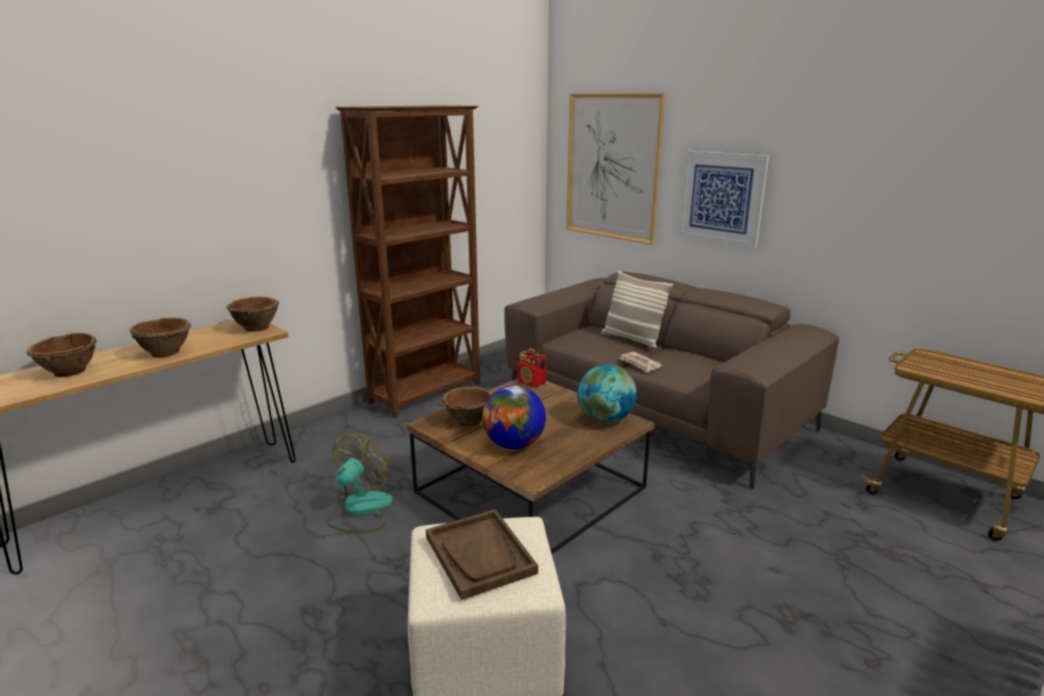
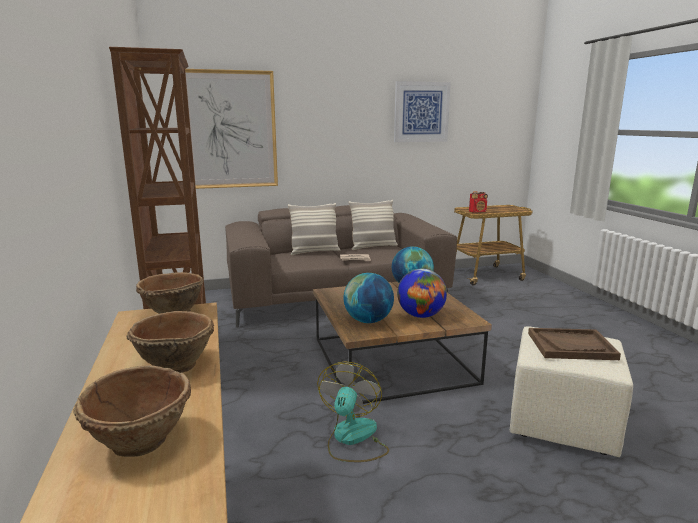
camera: 60 degrees left, 5 degrees down
(359, 510) = (352, 439): fan -> fan turned 45 degrees clockwise
(468, 421) = (368, 321): brown bowl -> globe
(531, 383) = (331, 291): radio -> radio (477, 212)
(709, 360) = (373, 247): none -> pillow
(721, 198) = (327, 143): picture -> picture (421, 112)

